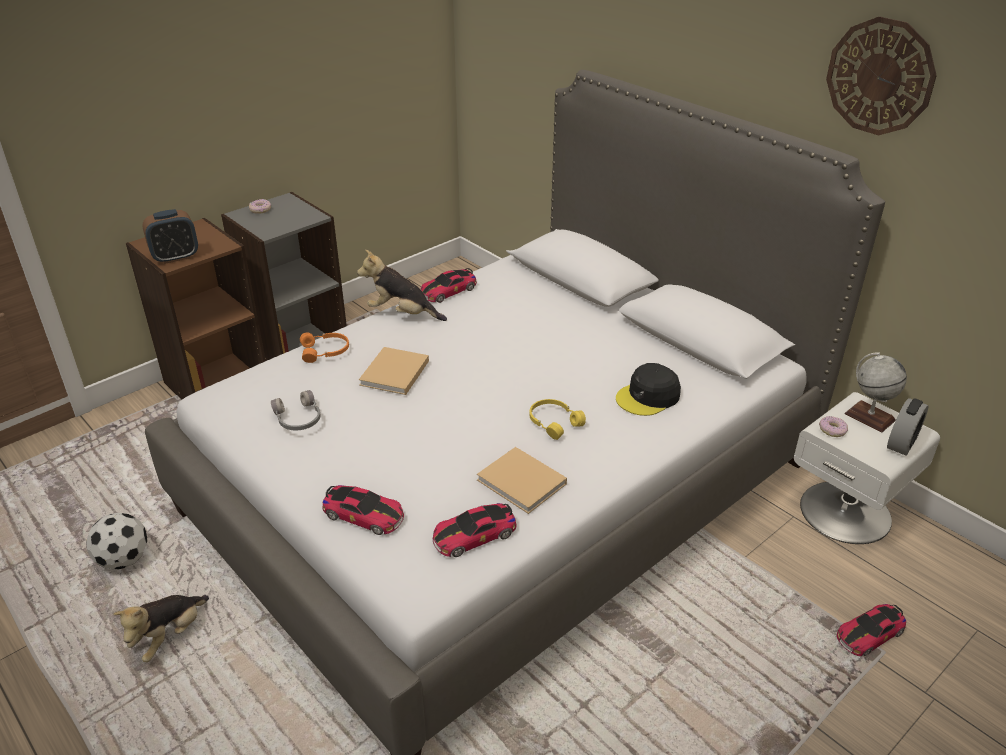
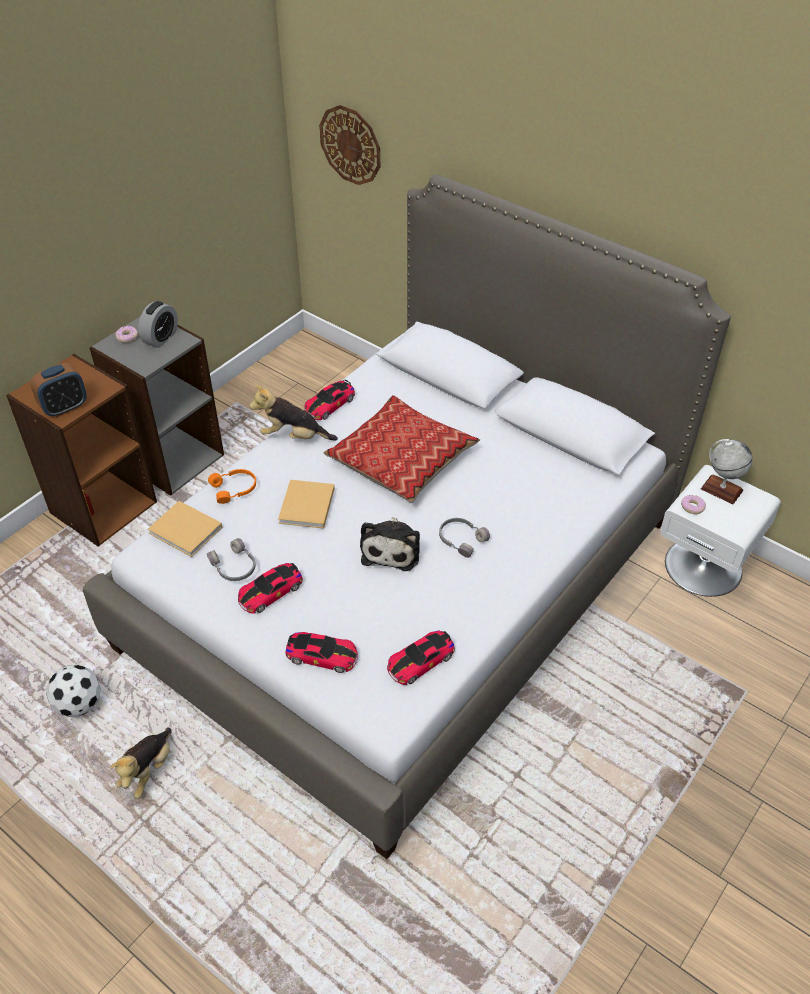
camera: 10 degrees left, 10 degrees up
(474, 423) = (392, 549): none -> plush toy
(509, 343) = (402, 458): none -> pillow
(523, 483) = (449, 605): beige book -> beige book (187, 531)
(554, 422) = (461, 539): yellow headphones -> grey headphones
(648, 397) = (537, 502): black cap -> none
(870, 634) = (734, 677): toy car -> toy car (270, 592)
(880, 76) = (722, 209): wall clock -> wall clock (350, 145)
(902, 443) = (750, 513): alarm clock -> alarm clock (161, 338)

